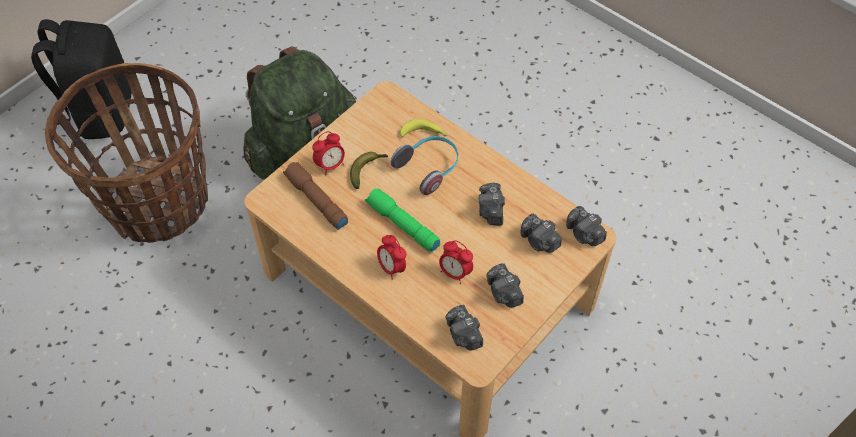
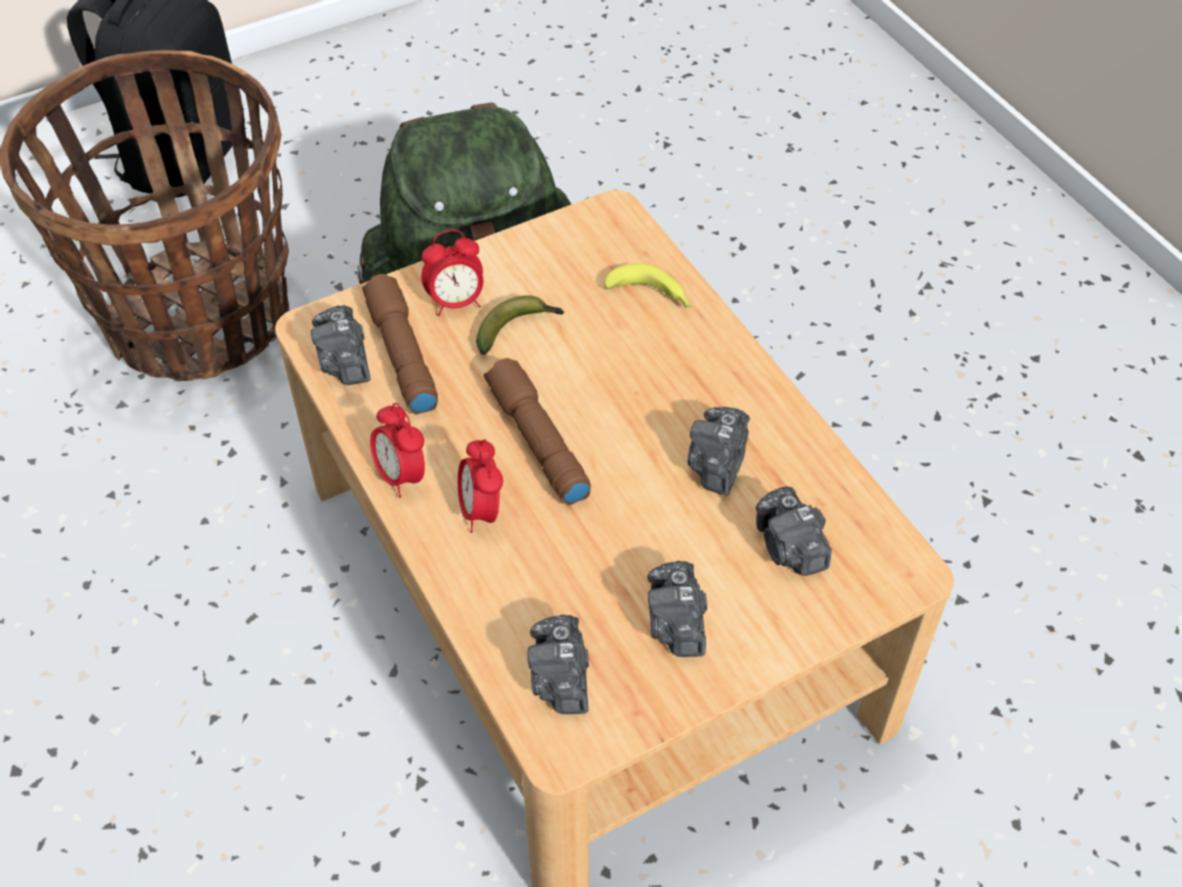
camera: 20 degrees right, 5 degrees down
(402, 225) = (536, 441): green flashlight -> brown flashlight
(429, 168) = (633, 356): headphones -> none
(455, 272) = (597, 557): alarm clock -> alarm clock (401, 476)
(584, 234) = (887, 561): camera -> camera (345, 362)

